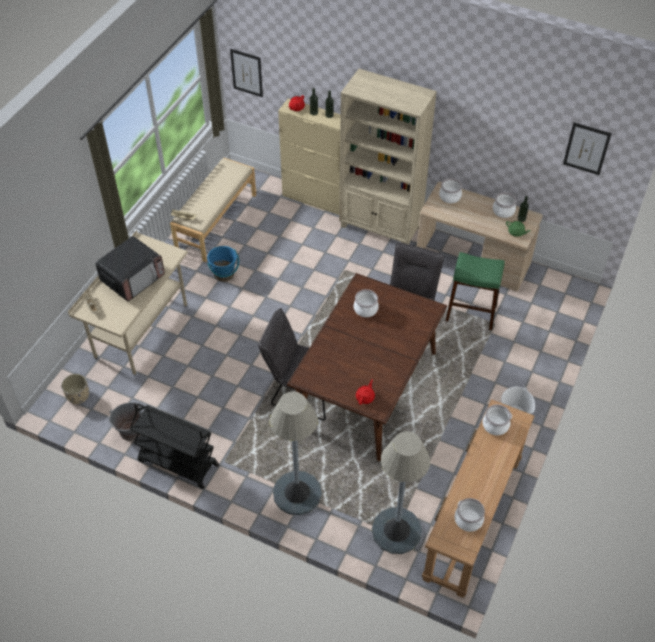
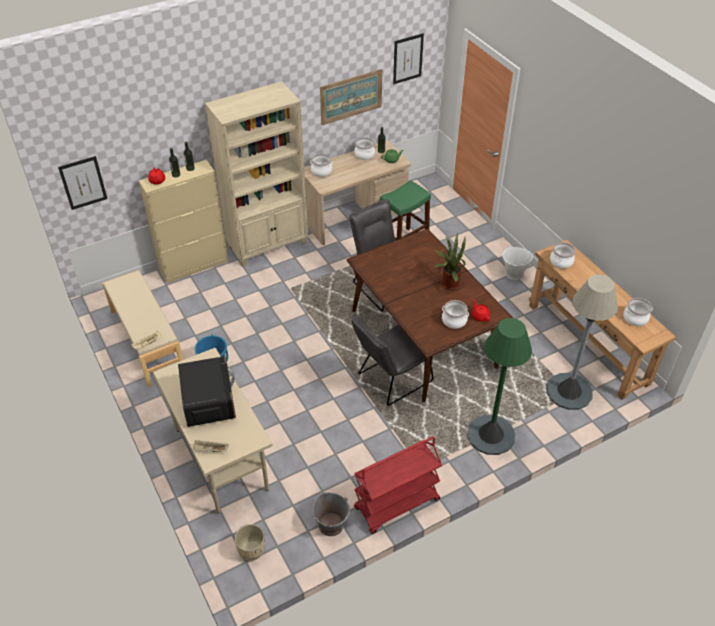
camera: 55 degrees left, 5 degrees down
(177, 463) = (396, 505): black cart -> red cart
(297, 493) = (490, 435): grey floor lamp -> green floor lamp
(365, 309) = (390, 272): cooking pot -> cooking pot (454, 321)
(387, 355) = (448, 283): none -> potted plant
(511, 148) = (351, 96): none -> picture

